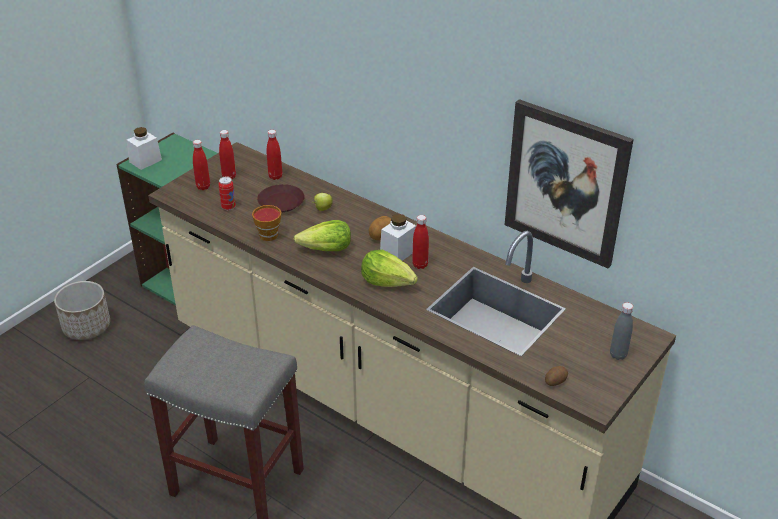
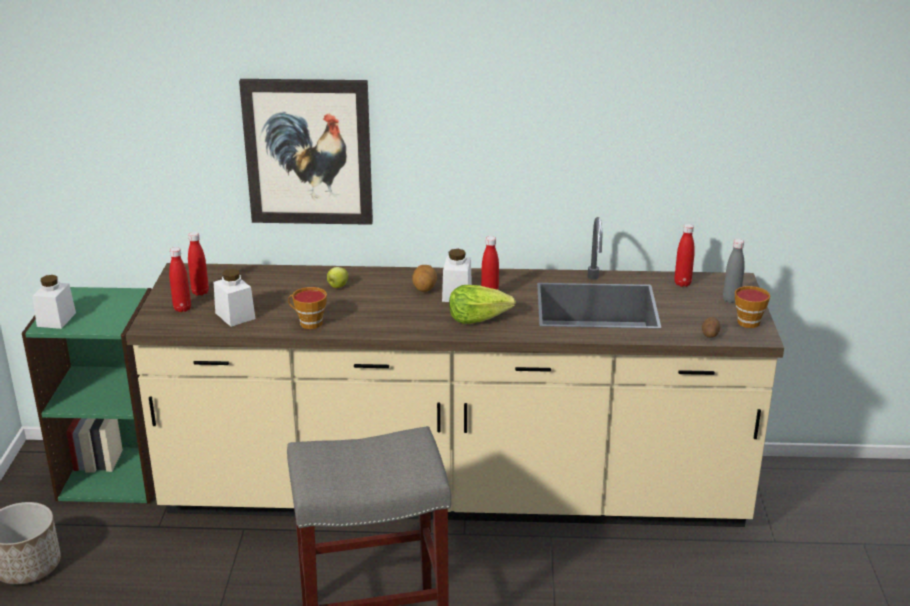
camera: 35 degrees left, 10 degrees down
(228, 207) = (235, 316): can -> white jar
(275, 176) = (252, 277): red bottle -> red bottle (682, 283)
(281, 203) = (288, 295): brown plate -> none
(326, 250) = (386, 315): lettuce -> none
(566, 183) = (618, 158): picture -> picture (308, 152)
(607, 384) = (749, 321): none -> cup

